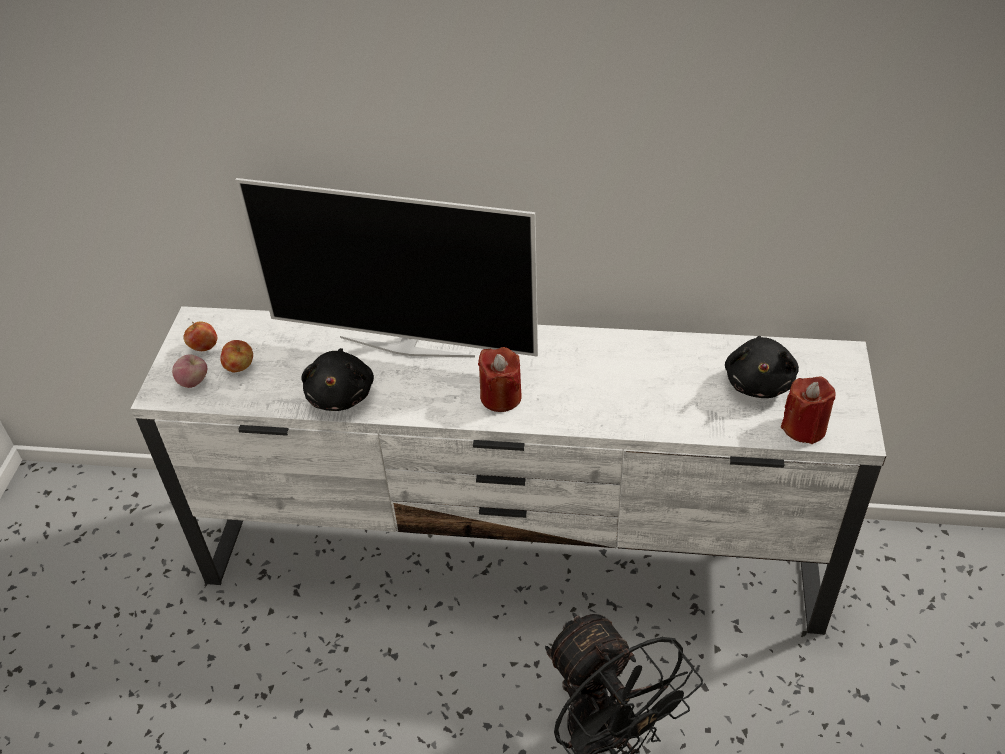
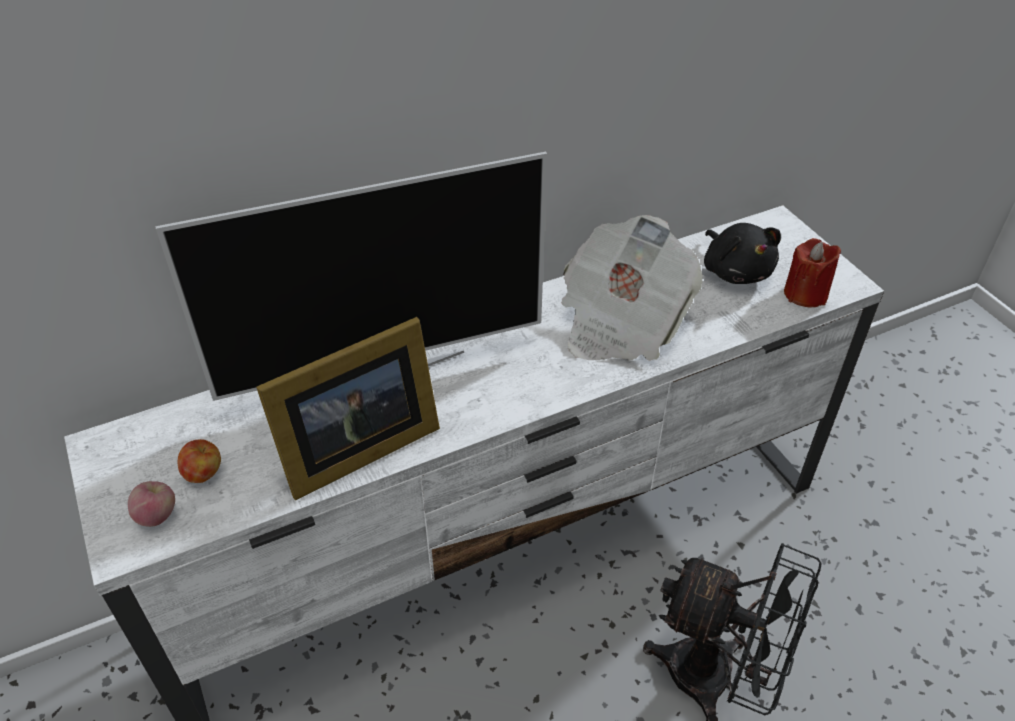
camera: 35 degrees left, 0 degrees up
(204, 348) = (136, 471): apple -> none
(341, 394) = (353, 450): black plush toy -> picture frame
(501, 397) = (524, 380): red candle -> none
(618, 383) = (621, 320): none -> newspaper

